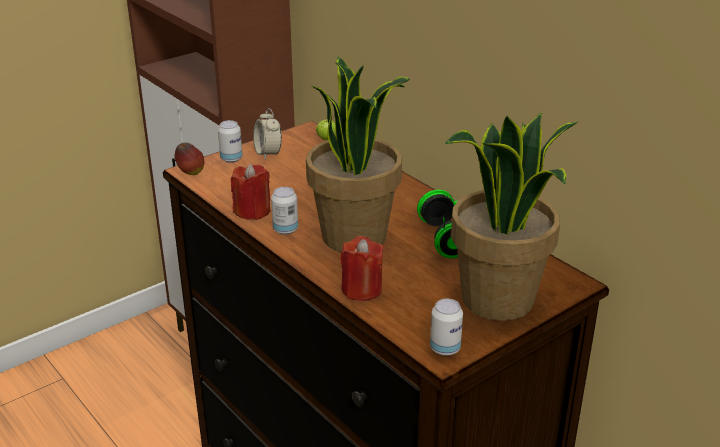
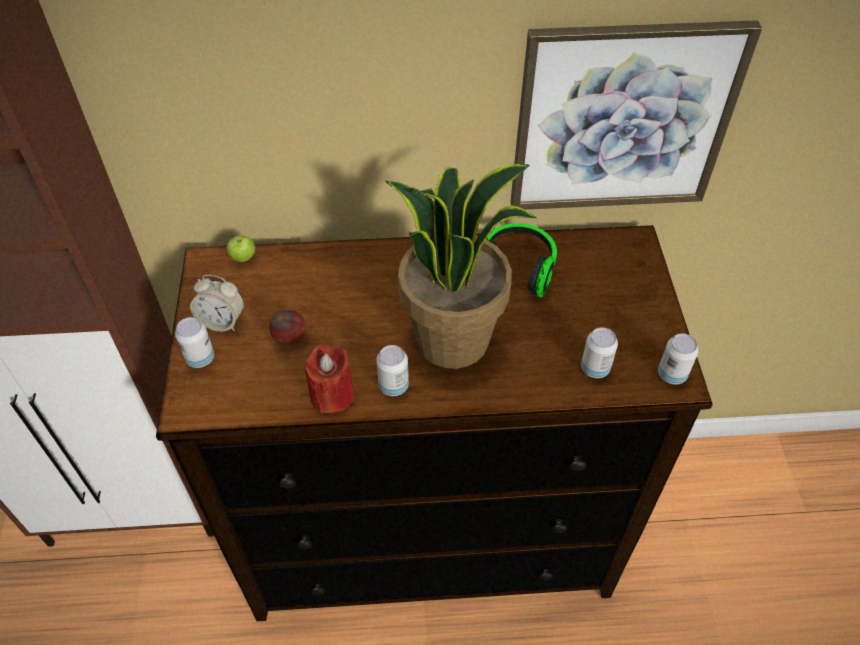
camera: 55 degrees left, 20 degrees up
(190, 173) = (194, 411): apple -> apple (290, 339)
(361, 289) = (545, 382): red candle -> none
(403, 308) = (595, 368): none -> can
(498, 300) = (628, 300): potted plant -> none
(590, 145) = (622, 119): none -> picture

